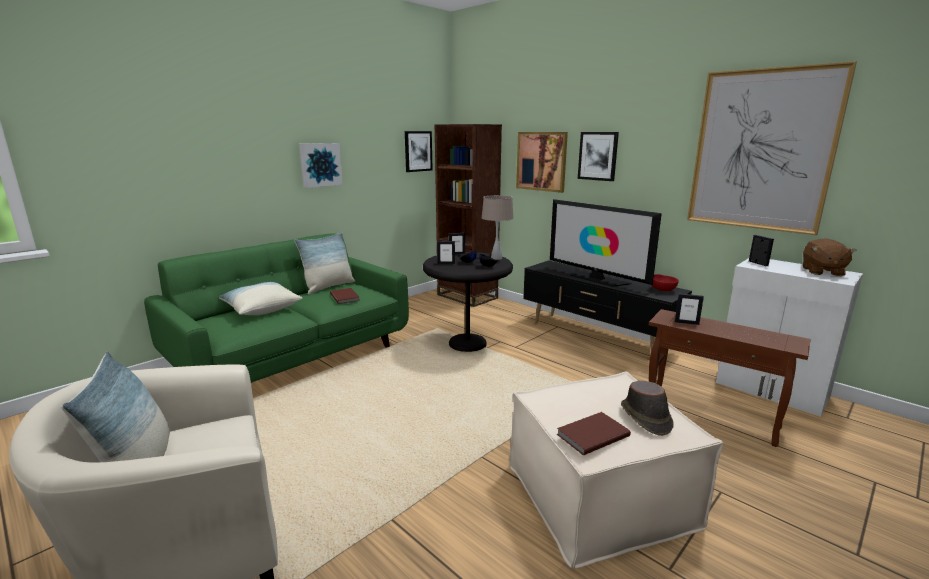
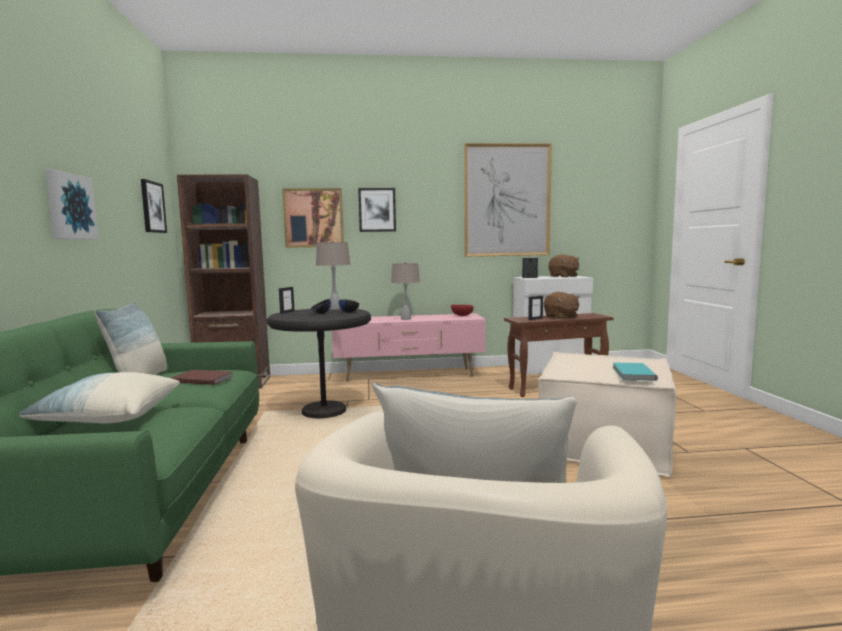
camera: 50 degrees left, 10 degrees down
(446, 263) = (305, 317): picture frame -> none
(591, 435) = (632, 374): brown book -> turquoise book
(596, 336) = (409, 375): black tv stand -> pink tv stand
(597, 279) = (406, 319): television -> beige table lamp
(645, 418) = (625, 361): brown hat -> none
(730, 331) = (561, 317): none -> brown plush toy

